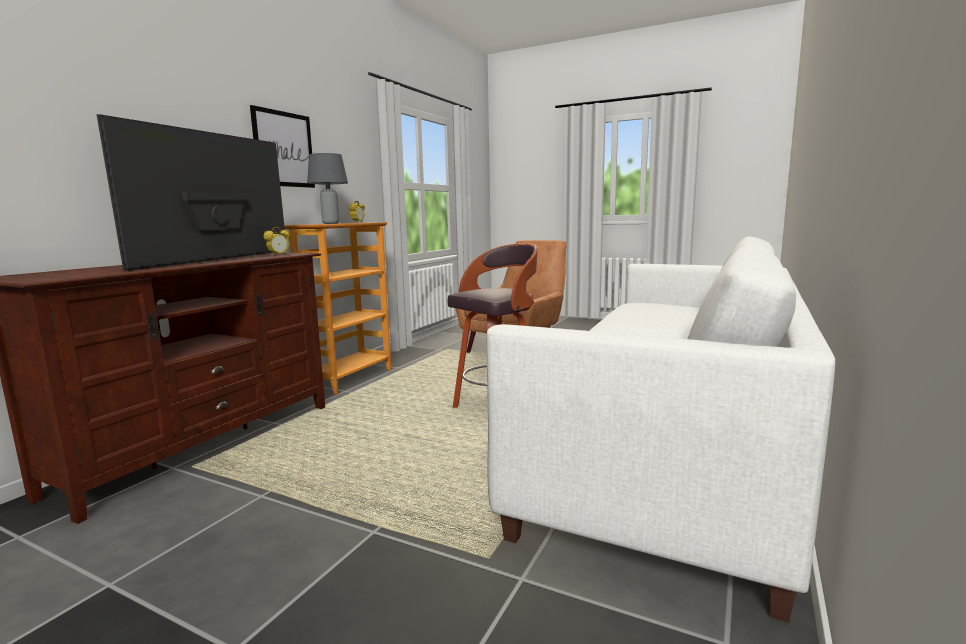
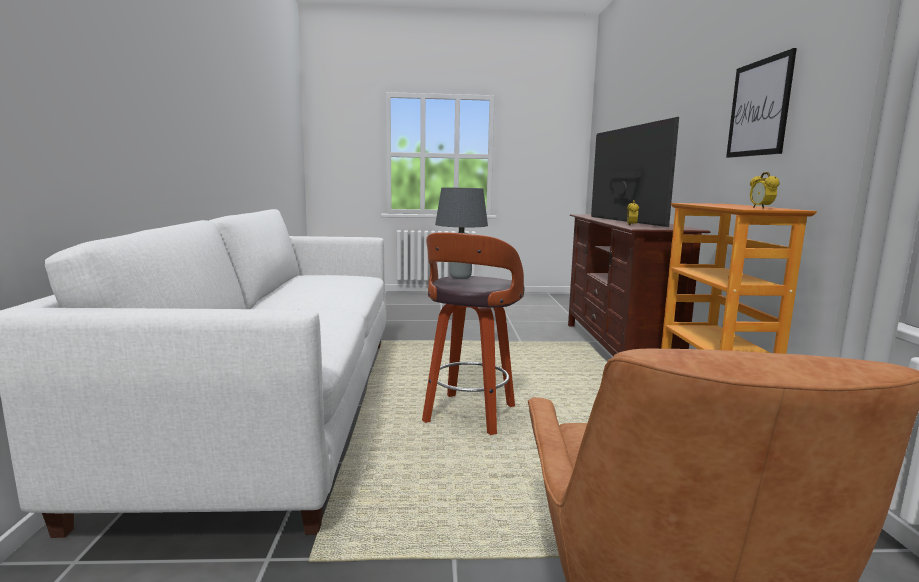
camera: 150 degrees right, 0 degrees up
(331, 223) = (728, 205): grey table lamp -> grey table lamp (460, 277)

